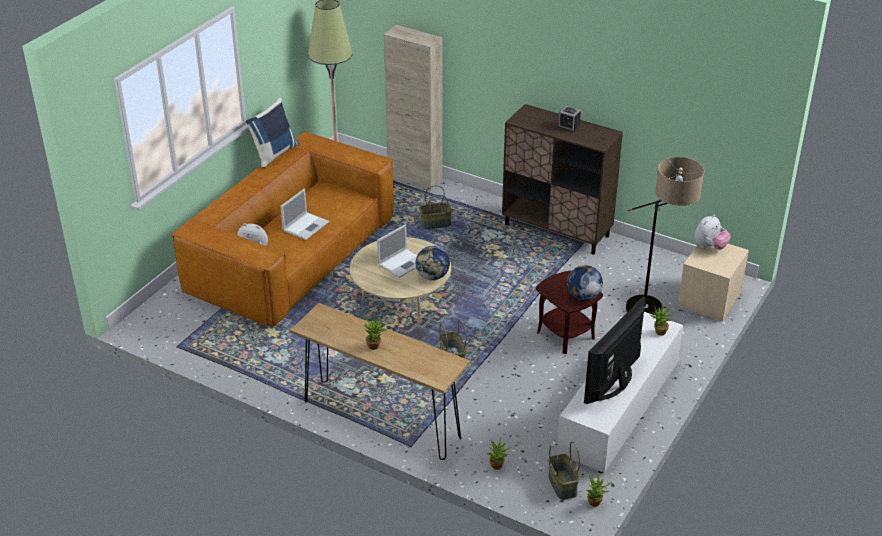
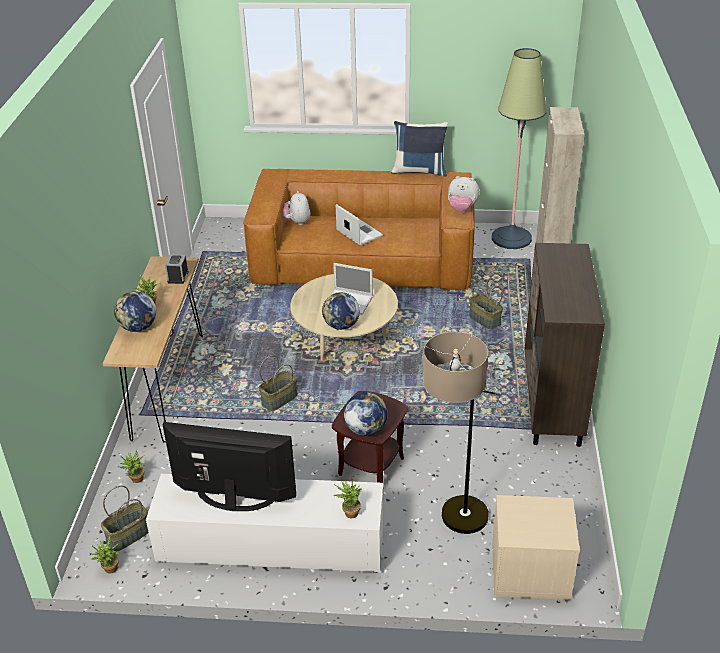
camera: 65 degrees right, 0 degrees up
(306, 226) = (358, 233): laptop -> laptop turned 135 degrees counterclockwise
(405, 360) = (138, 327): none -> globe
(568, 126) = (572, 283): alarm clock -> alarm clock (178, 277)
(709, 247) = (552, 509): plush toy -> plush toy (462, 208)

